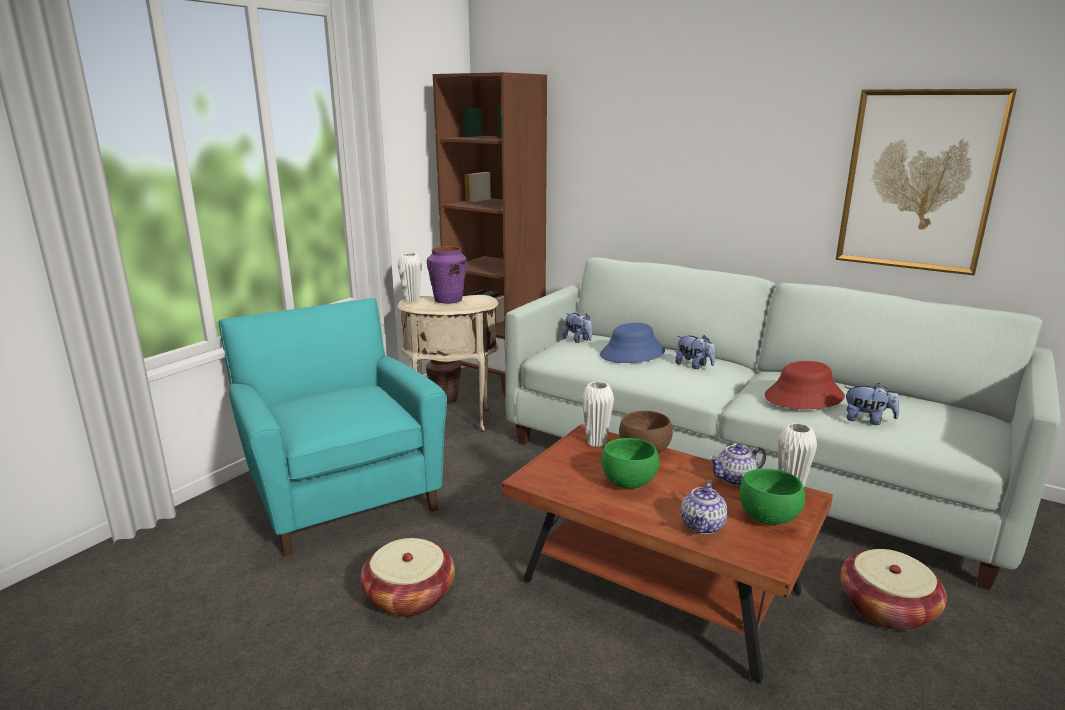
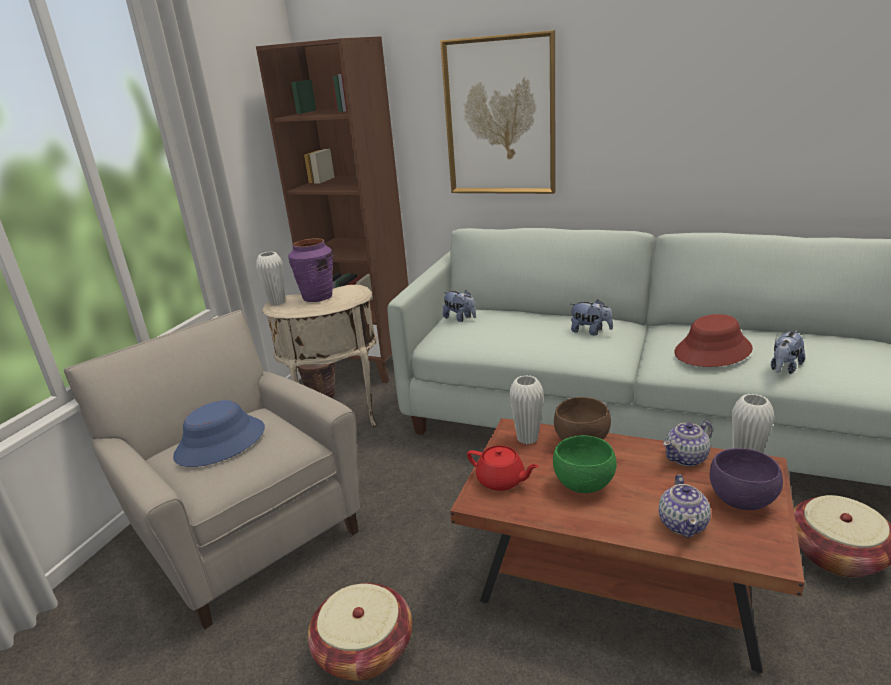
camera: 10 degrees left, 5 degrees up
(339, 490) = (242, 529): turquoise armchair -> beige armchair
(556, 469) = (501, 480): none -> red teapot
(632, 353) = (524, 327): blue hat -> blue hat (220, 443)
(769, 518) = (742, 500): green bowl -> purple bowl
(867, 420) = (784, 368): plush toy -> plush toy turned 120 degrees clockwise
(918, 181) = (787, 117): picture -> picture (500, 117)

